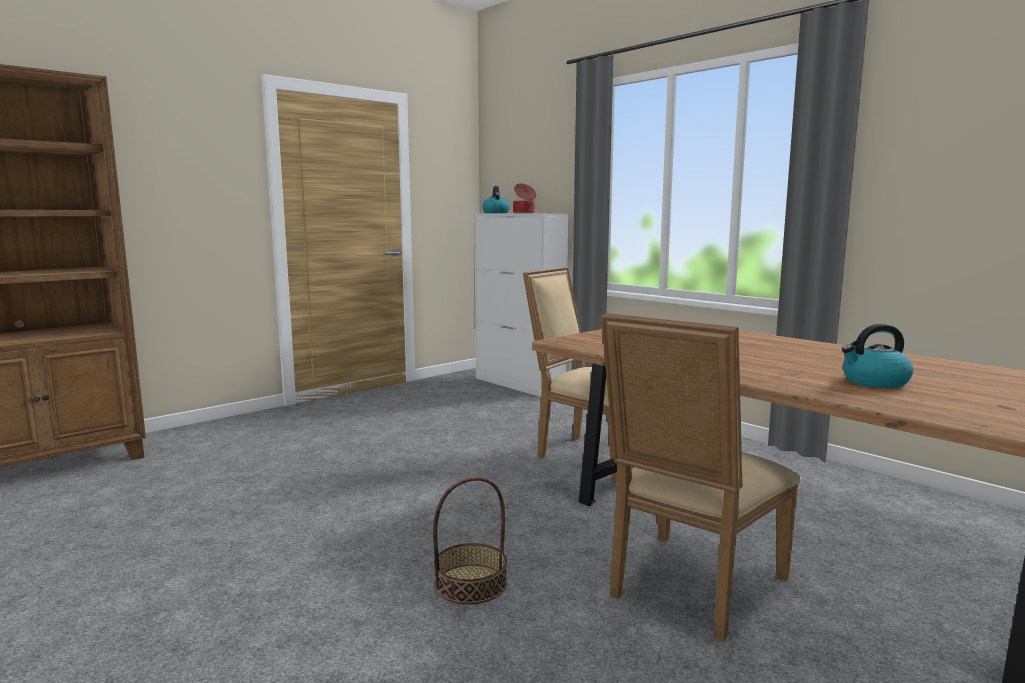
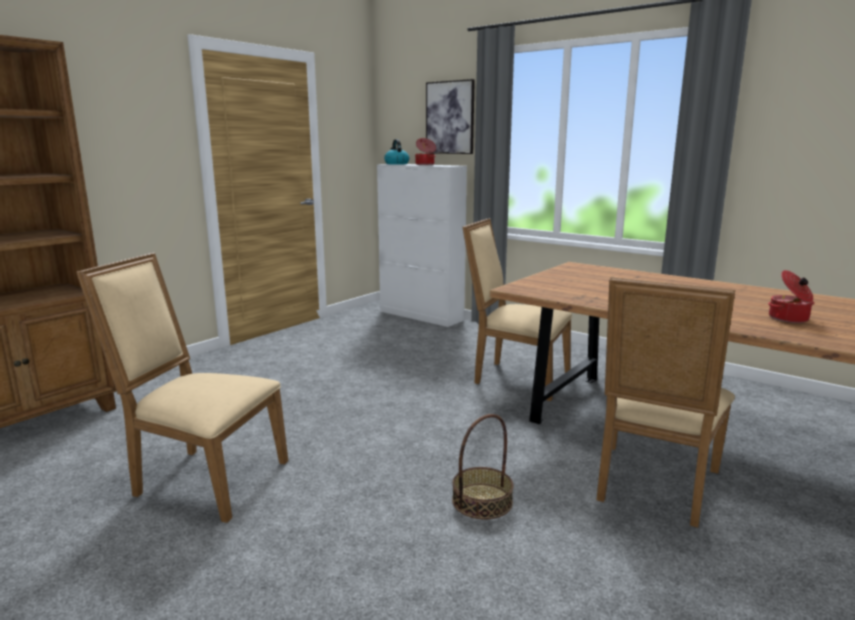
camera: 10 degrees left, 5 degrees up
(184, 532) = (203, 479): none -> beige chair
(552, 161) = (450, 117): none -> picture
(874, 382) = (789, 319): kettle -> cooking pot

